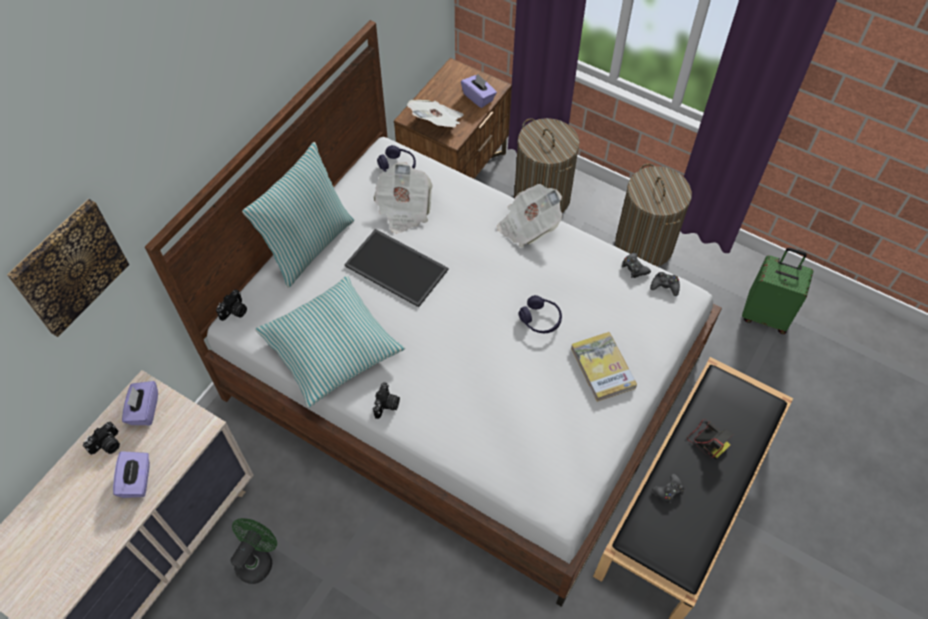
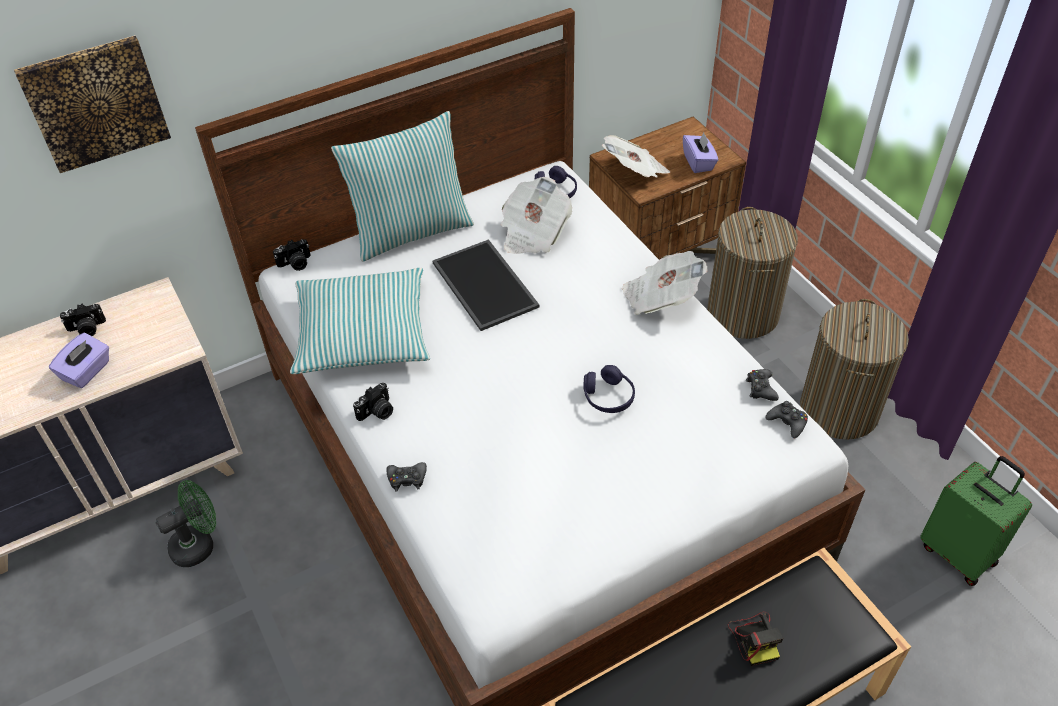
camera: 30 degrees right, 10 degrees down
(144, 410) = (142, 312): purple tissue box -> none
(602, 368) = (647, 478): book -> none
(669, 490) = (665, 673): black game controller -> black game controller (407, 479)

